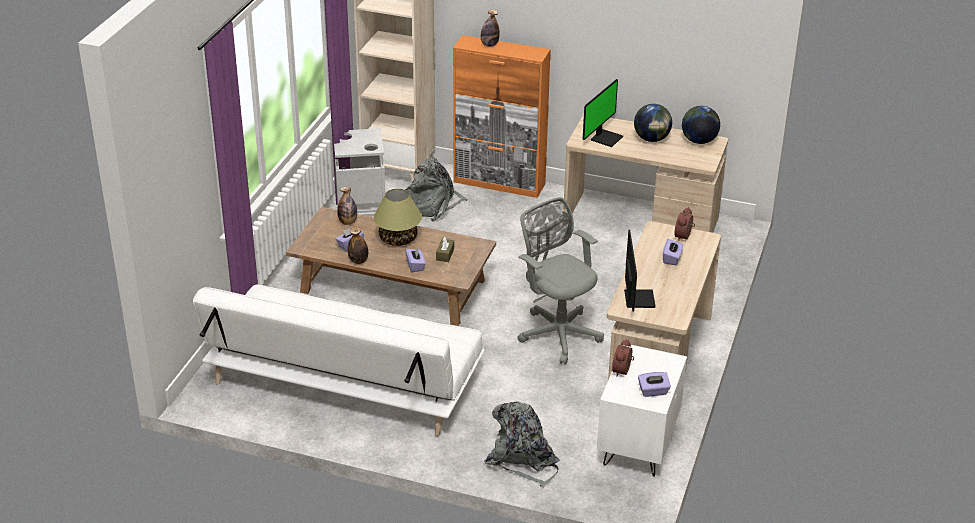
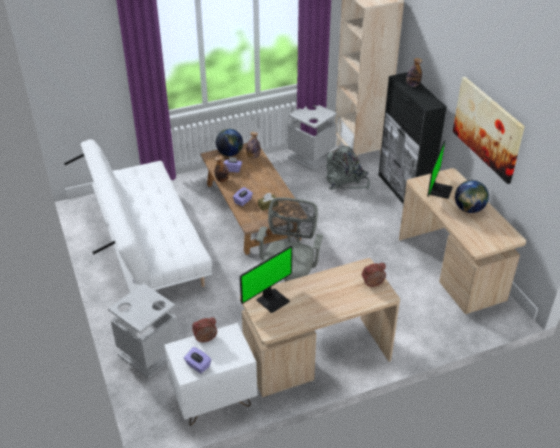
camera: 50 degrees right, 5 degrees up
(398, 239) = (261, 181): table lamp -> none
(499, 183) = (403, 191): orange cabinet -> black cabinet
(523, 460) = (149, 353): grey backpack -> grey trash can
(605, 138) = (439, 190): monitor -> monitor turned 60 degrees counterclockwise
(627, 47) = (487, 128): none -> picture
(672, 259) = (339, 291): purple tissue box -> none
(699, 141) = (500, 230): globe -> globe (230, 153)

